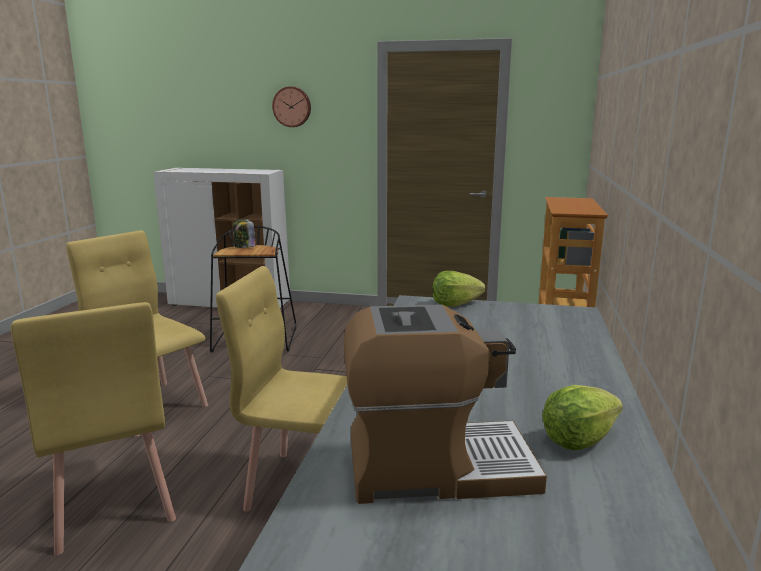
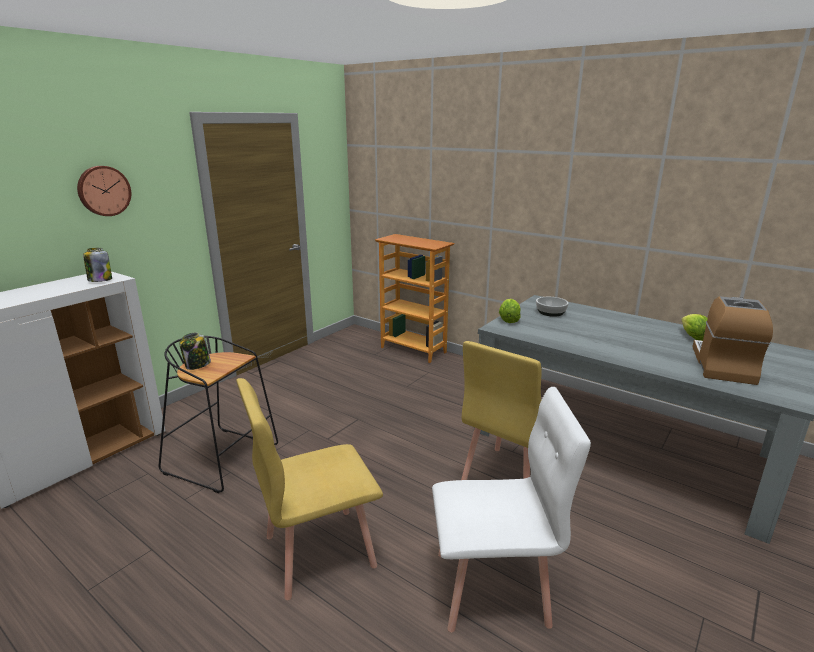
camera: 65 degrees left, 5 degrees up
(112, 506) = (492, 588): yellow chair -> white chair
(255, 172) = (100, 280): none -> jar
(528, 322) = (551, 312): none -> bowl

